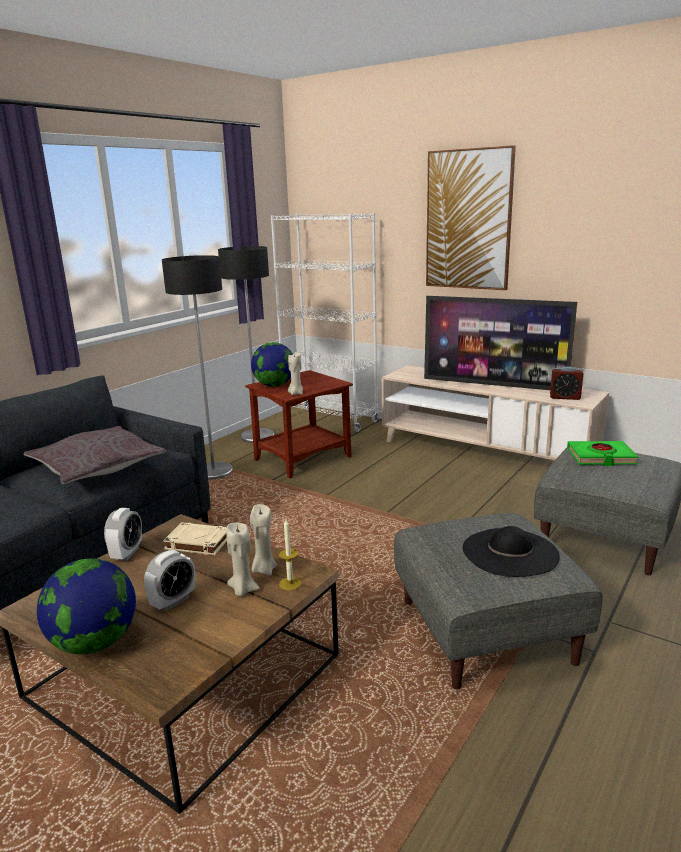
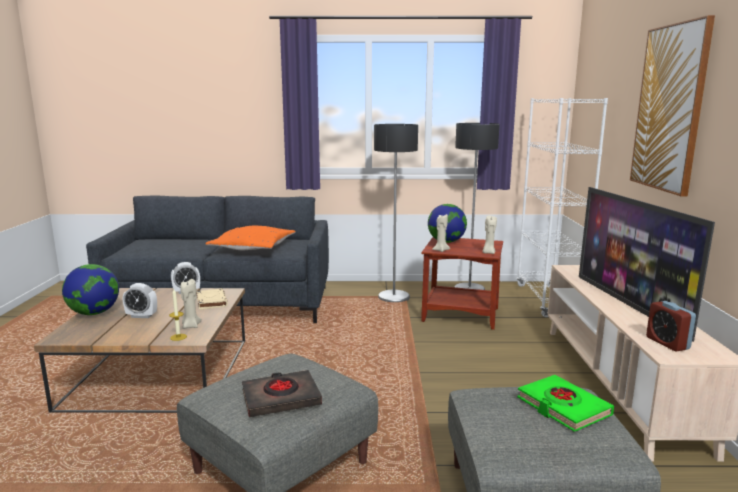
camera: 55 degrees right, 5 degrees down
(97, 466) = (253, 247): grey pillow -> orange pillow
(242, 590) = (163, 327): beige candle -> beige candle (488, 253)
(510, 552) = (281, 398): black hat -> black book

